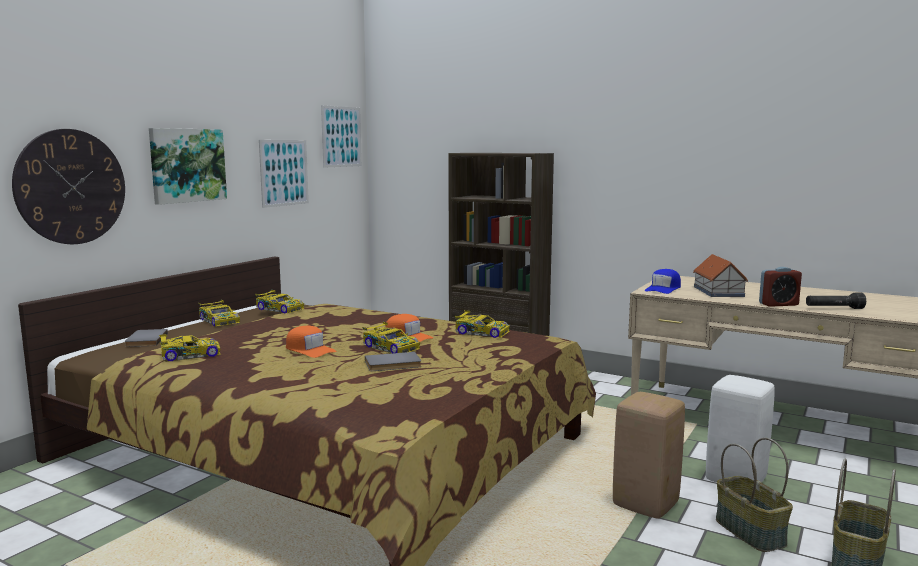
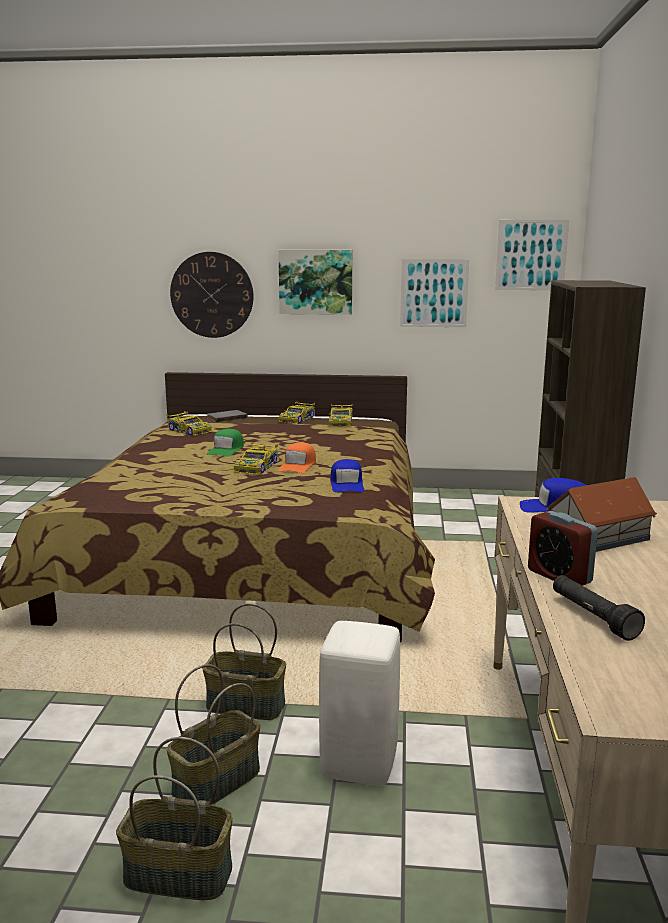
camera: 65 degrees right, 5 degrees up
(309, 350) = (226, 450): orange cap -> green cap
(393, 364) = (207, 475): grey book -> none
(481, 332) = (347, 484): toy car -> blue cap
(646, 505) = (244, 706): beige stool -> basket

